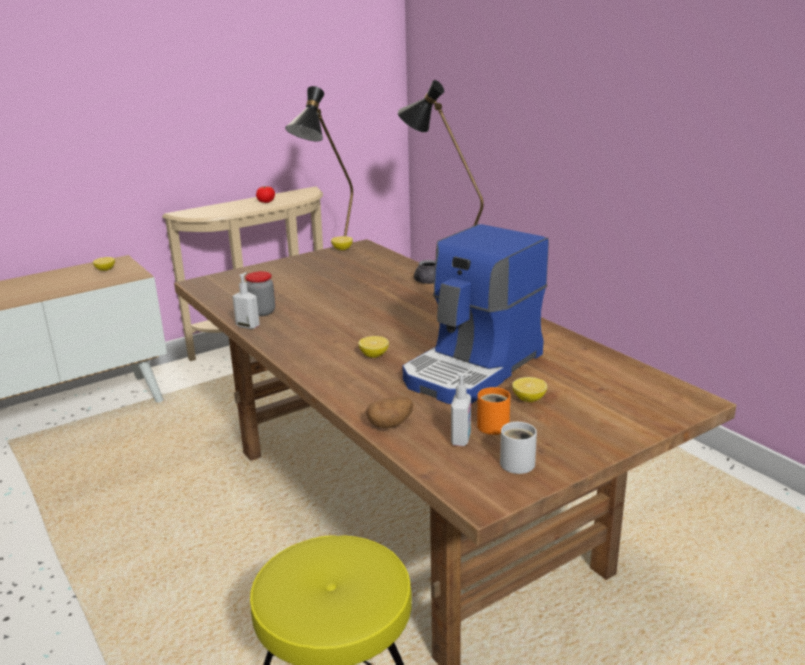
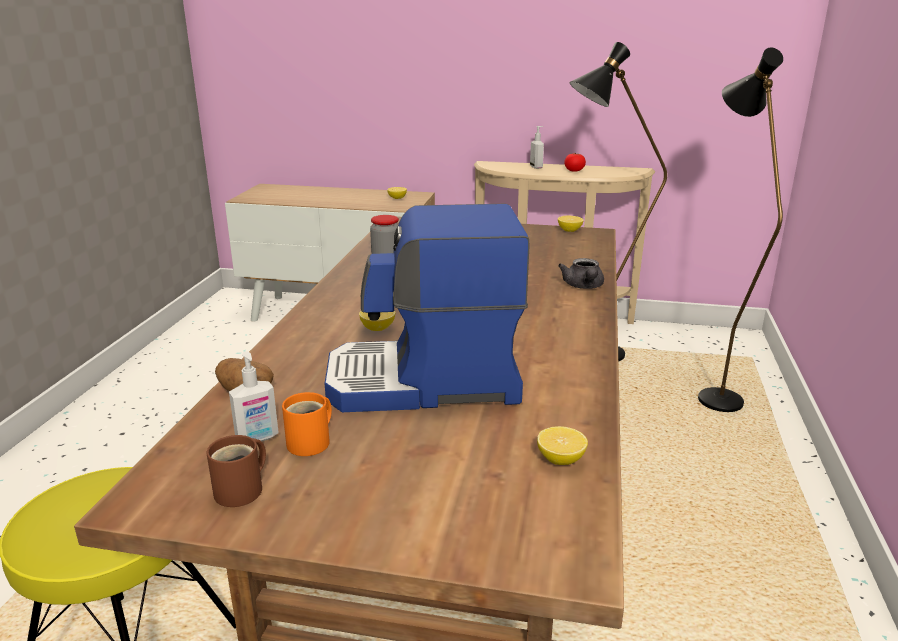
camera: 45 degrees right, 0 degrees up
(248, 326) = (352, 265): soap dispenser -> soap dispenser (536, 167)
(517, 461) = (243, 490): white mug -> brown mug
(529, 399) = (399, 440): lemon -> lemon (560, 460)

